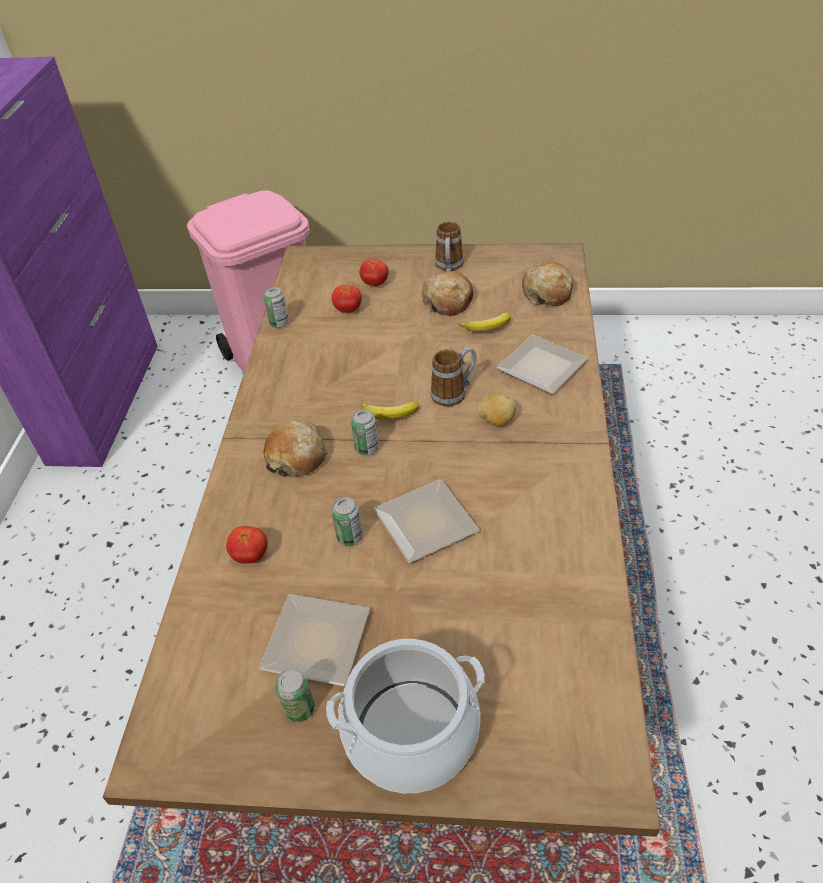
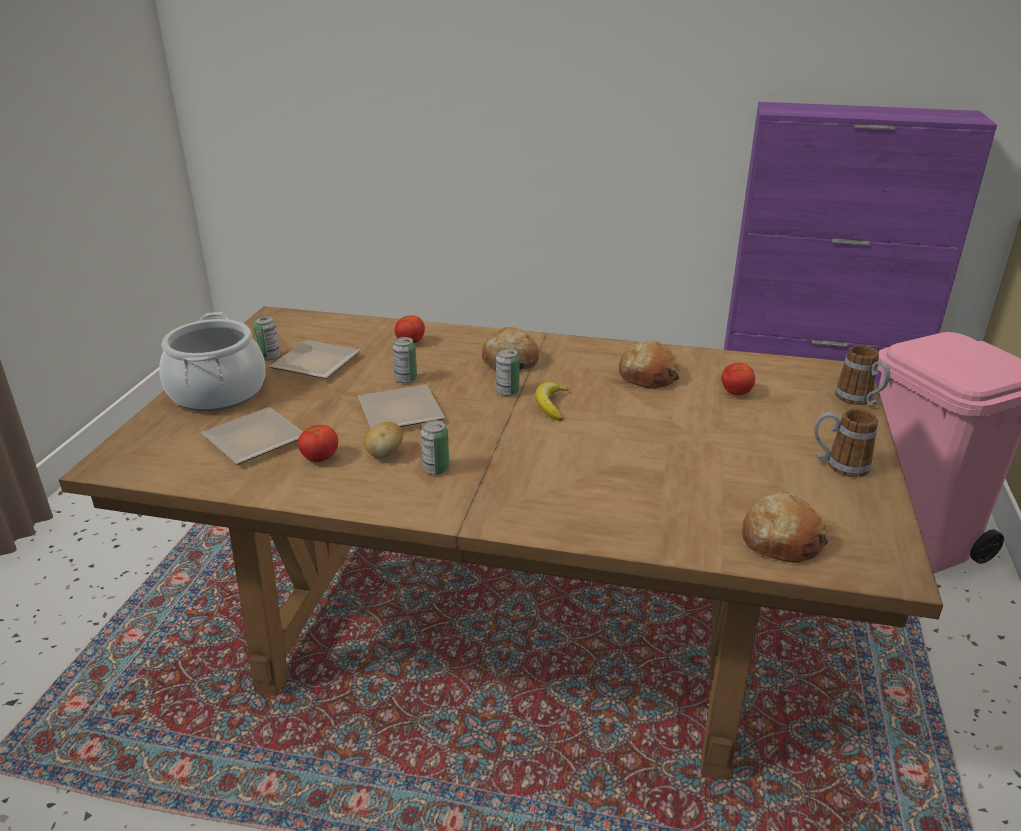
camera: 95 degrees right, 15 degrees down
(279, 323) = (711, 356): can -> can (436, 469)
(375, 283) = (792, 411): tomato -> tomato (320, 458)
(448, 301) = (754, 457): bread -> bread (648, 376)
(454, 392) = (576, 444): mug -> mug (859, 400)
(487, 328) = (696, 479): banana -> none
(496, 420) = (522, 464): potato -> potato (385, 454)
(538, 368) = (607, 505): plate -> plate (256, 438)

